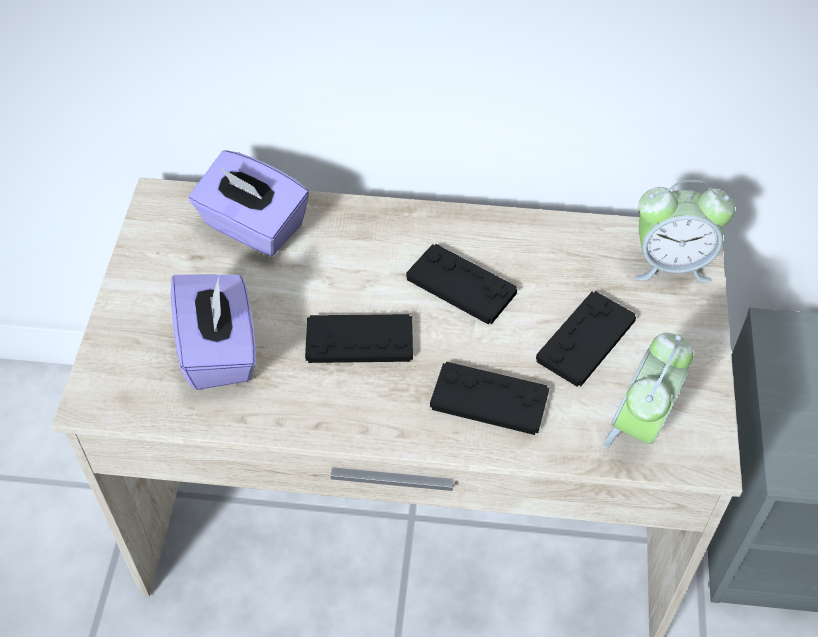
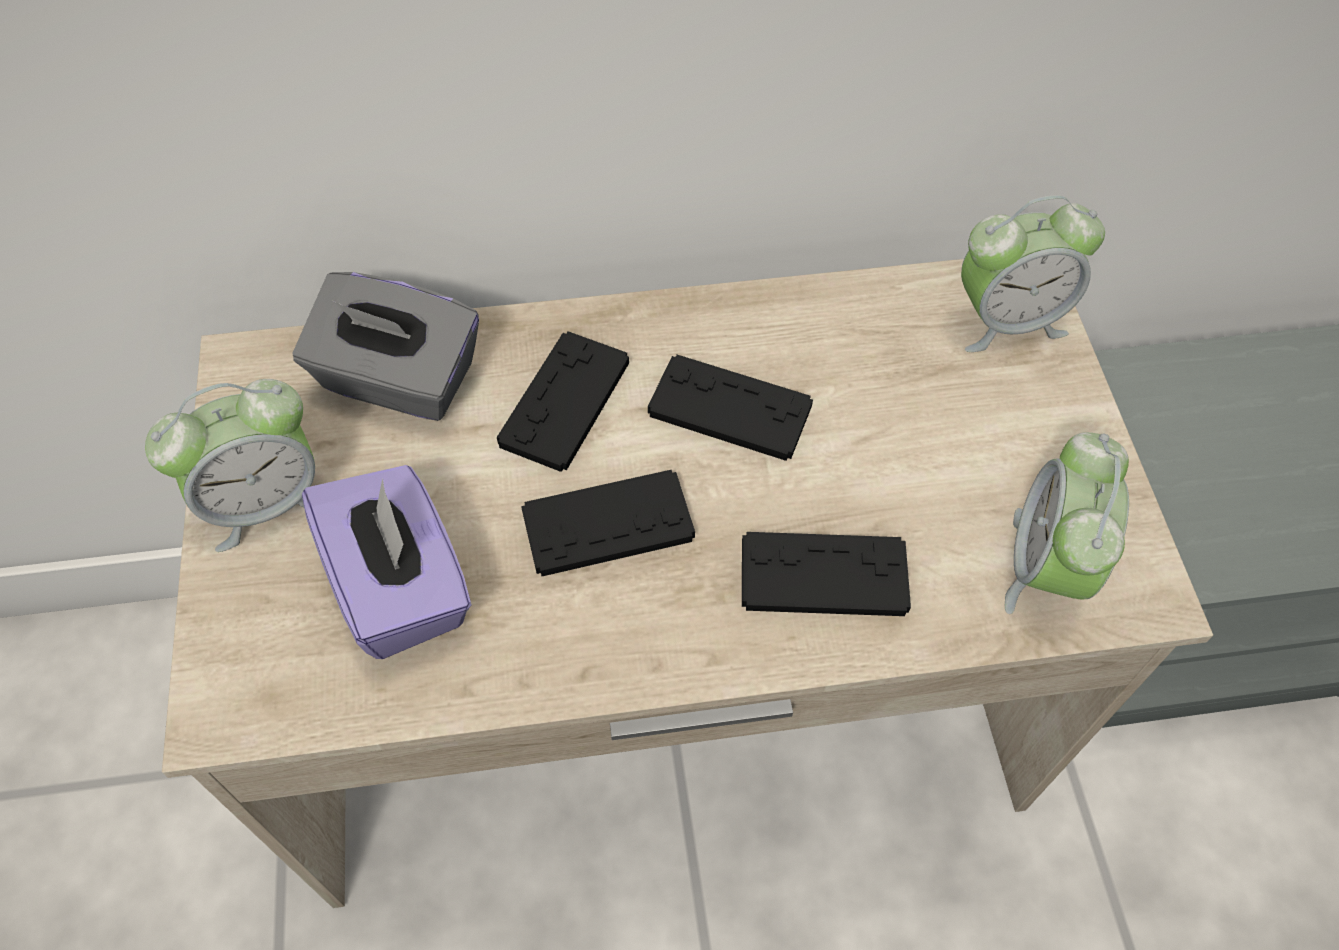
camera: 15 degrees left, 5 degrees up
(151, 284) = (265, 502): none -> alarm clock
(253, 227) = (398, 380): purple tissue box -> grey tissue box
(586, 339) = (929, 455): black game controller -> black game controller (565, 402)

